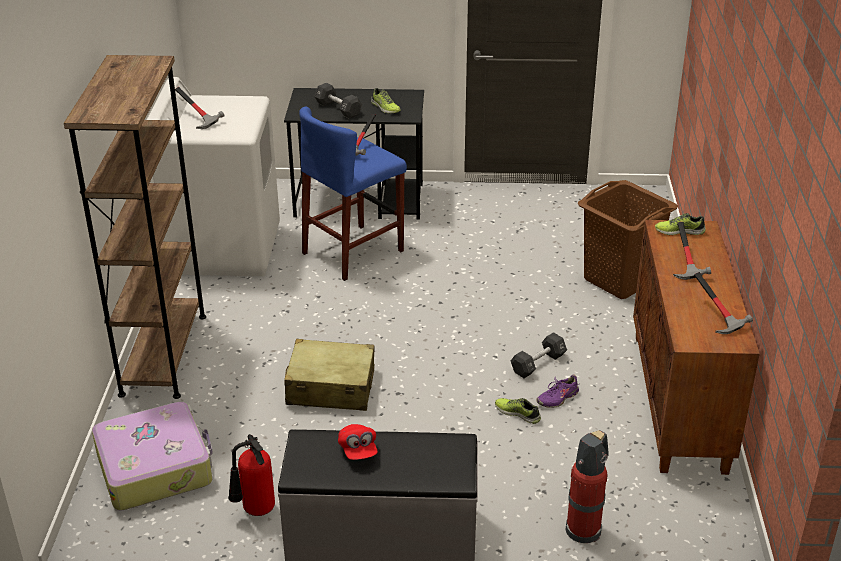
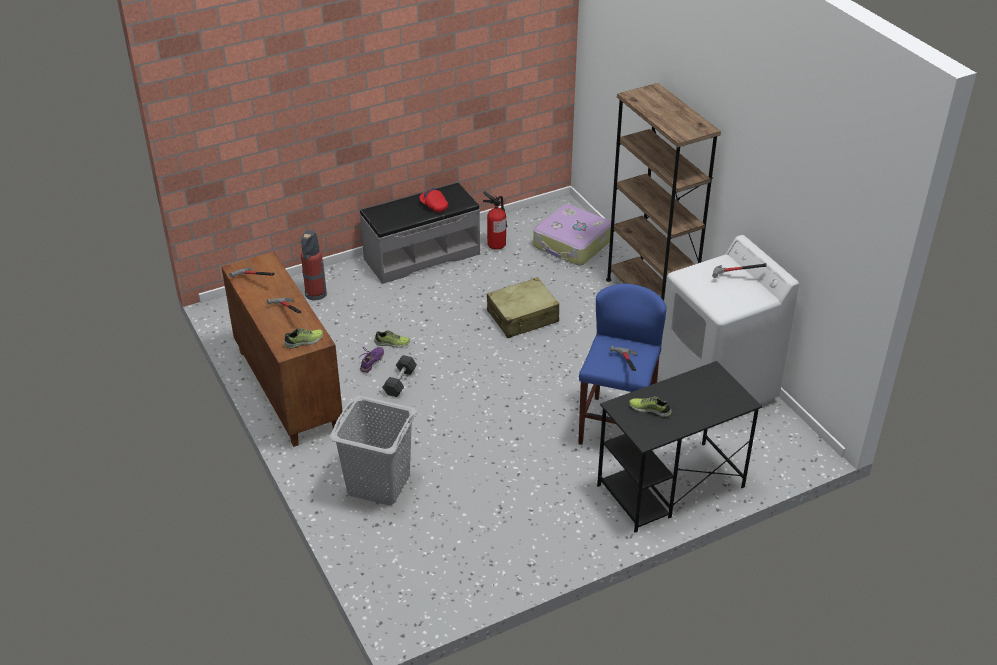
camera: 150 degrees right, 5 degrees up
(338, 109) = (688, 391): black dumbbell -> none
(619, 280) = (378, 483): brown laundry basket -> grey laundry basket

